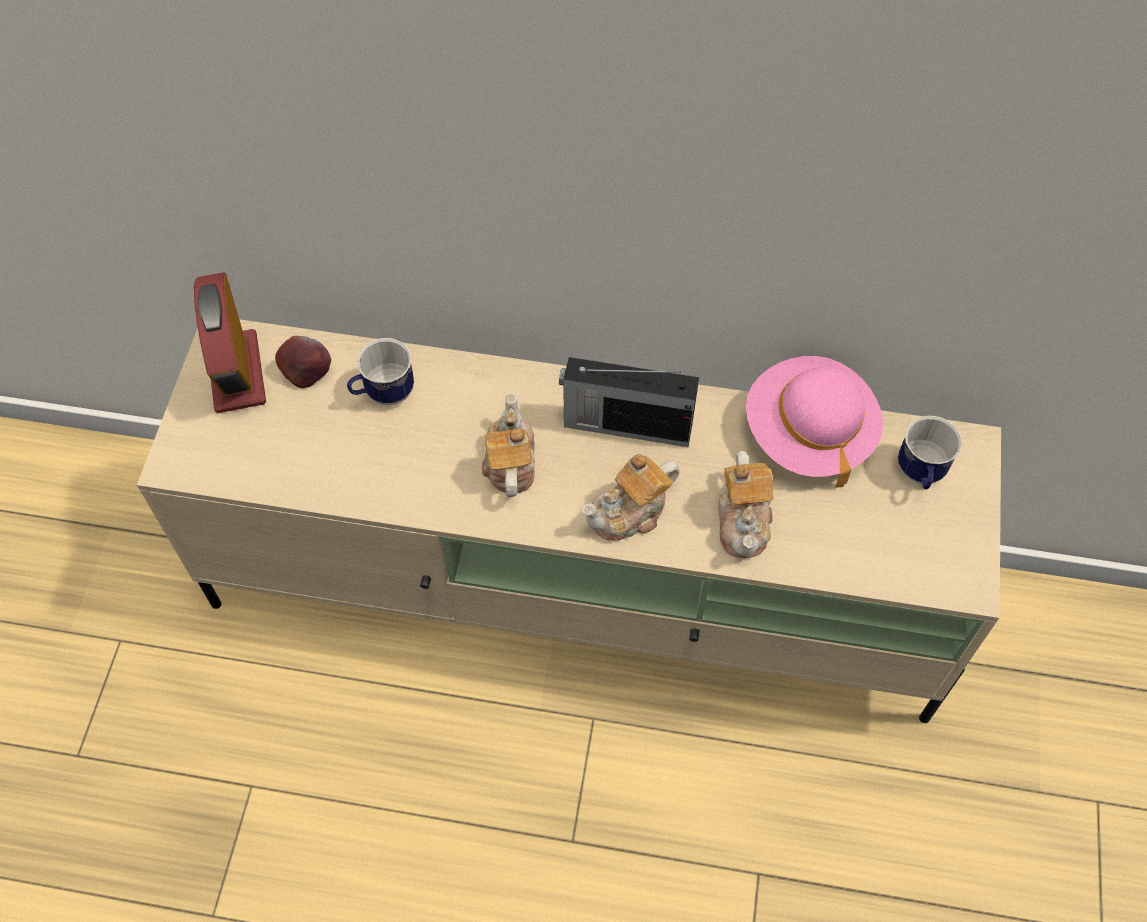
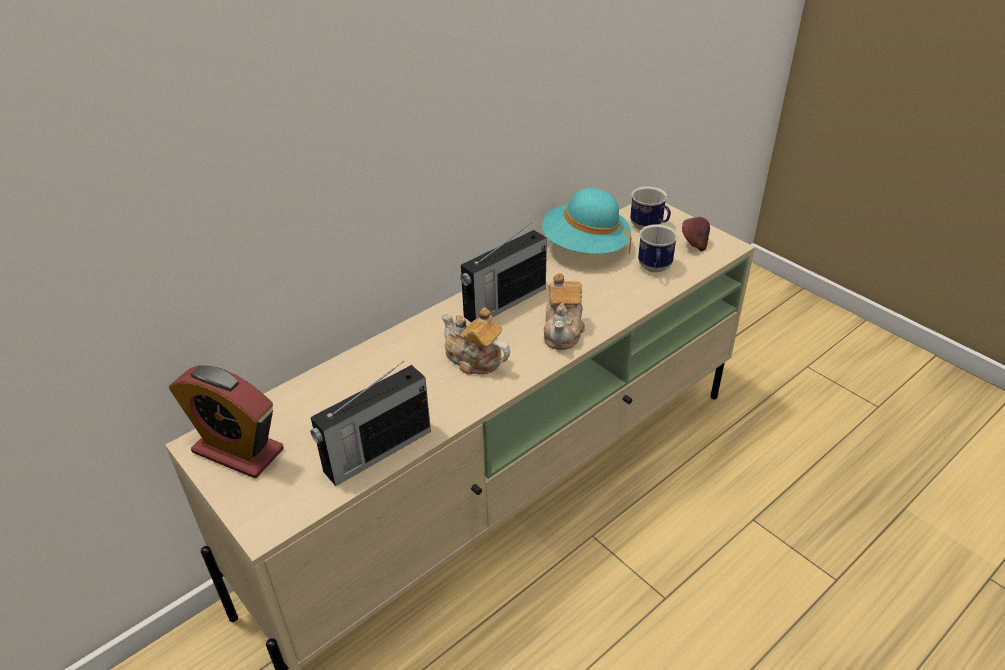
camera: 50 degrees left, 20 degrees down
(308, 372) = (289, 414): apple -> apple (693, 245)
(318, 477) = (376, 452): none -> radio
(383, 394) = (354, 387): mug -> mug (654, 269)
(743, 521) = (614, 294): teapot -> none
(808, 433) = (585, 247): pink hat -> turquoise hat

